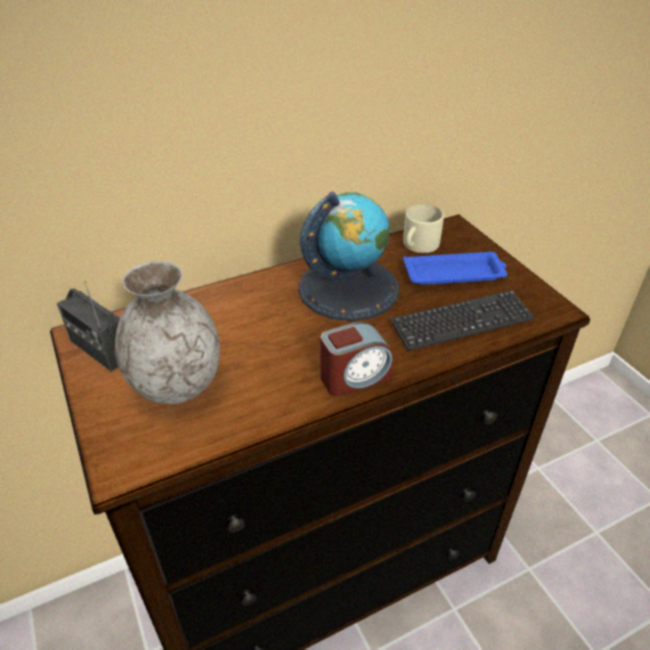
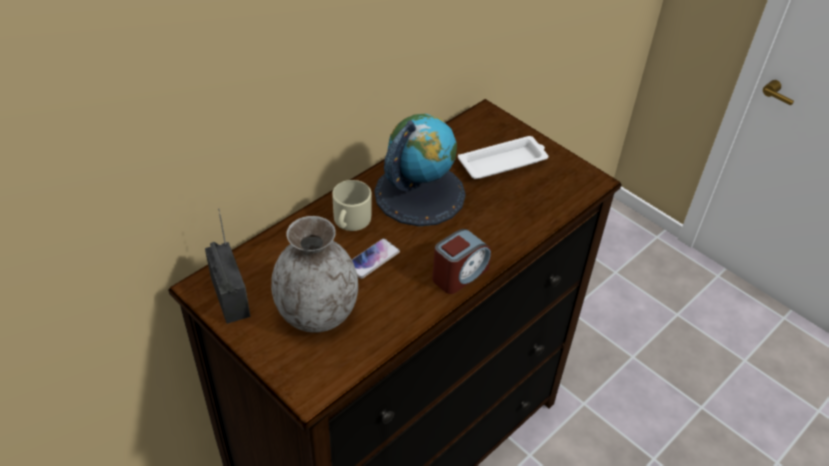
camera: 20 degrees left, 5 degrees up
(100, 349) = (230, 297): radio -> radio turned 135 degrees counterclockwise
(266, 342) = (372, 259): none -> phone
(418, 244) = (462, 138): beige mug -> beige mug (350, 221)
(455, 274) = (504, 162): blue tray -> white tray
(462, 322) = (525, 207): keyboard -> none

